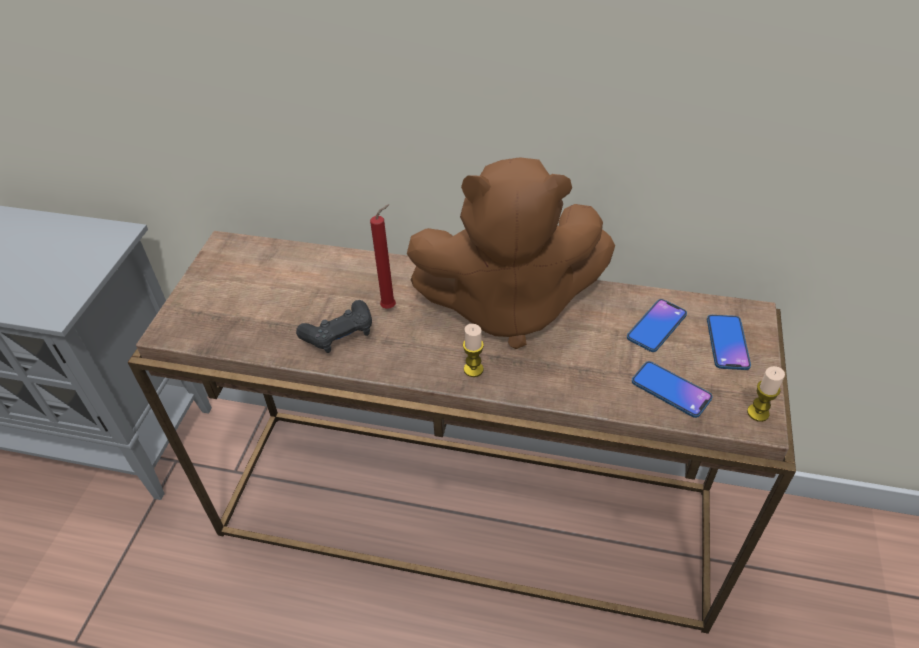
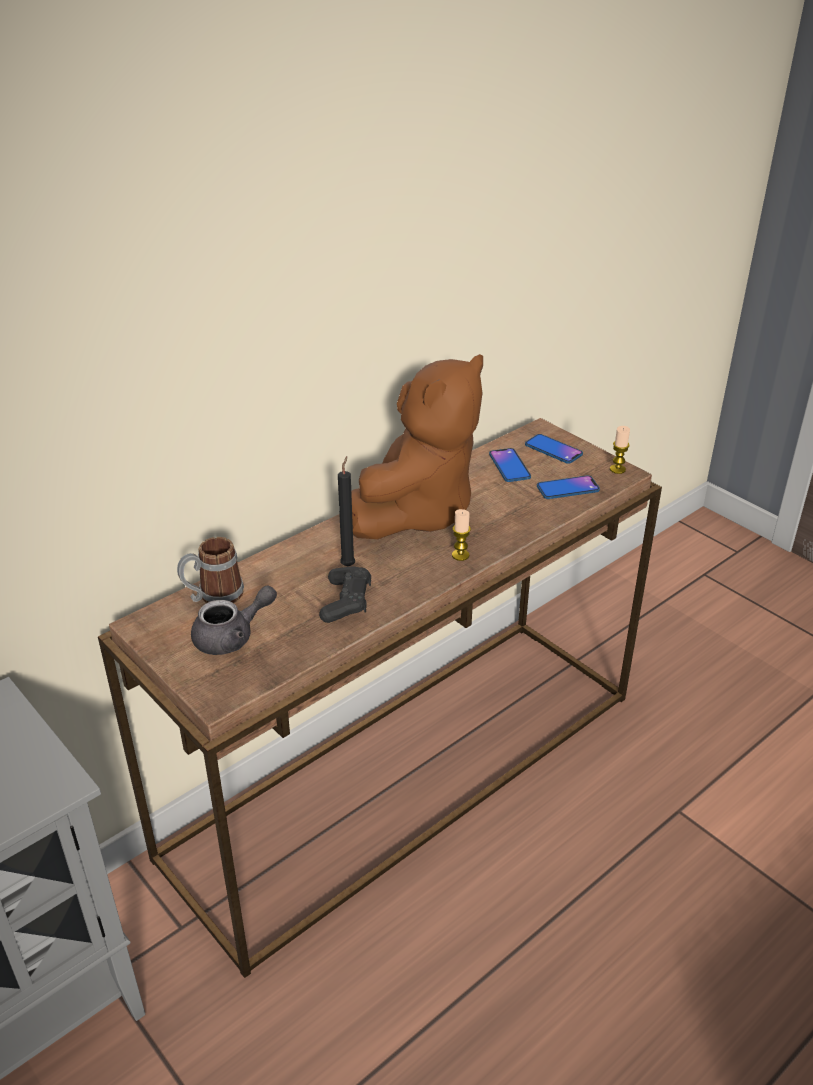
camera: 55 degrees left, 10 degrees down
(243, 297) = (232, 637): none -> grey teapot
(284, 259) = (213, 596): none -> mug
(391, 307) = (348, 564): red candle -> black candle

